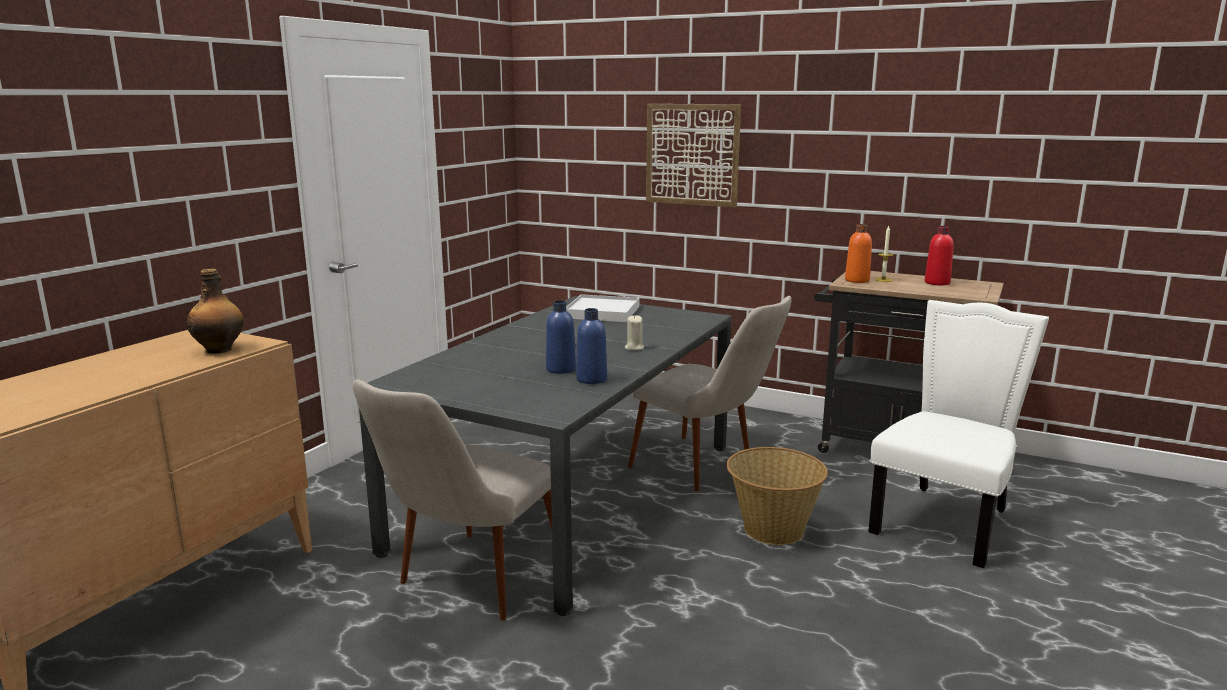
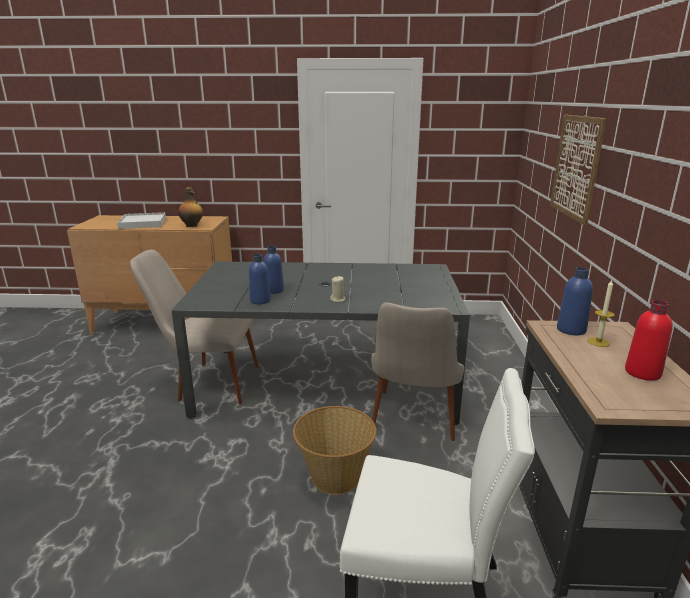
camera: 65 degrees right, 5 degrees up
(602, 312) = (413, 277): white tray -> white tray (143, 223)
(857, 280) = (571, 330): orange bottle -> blue bottle

